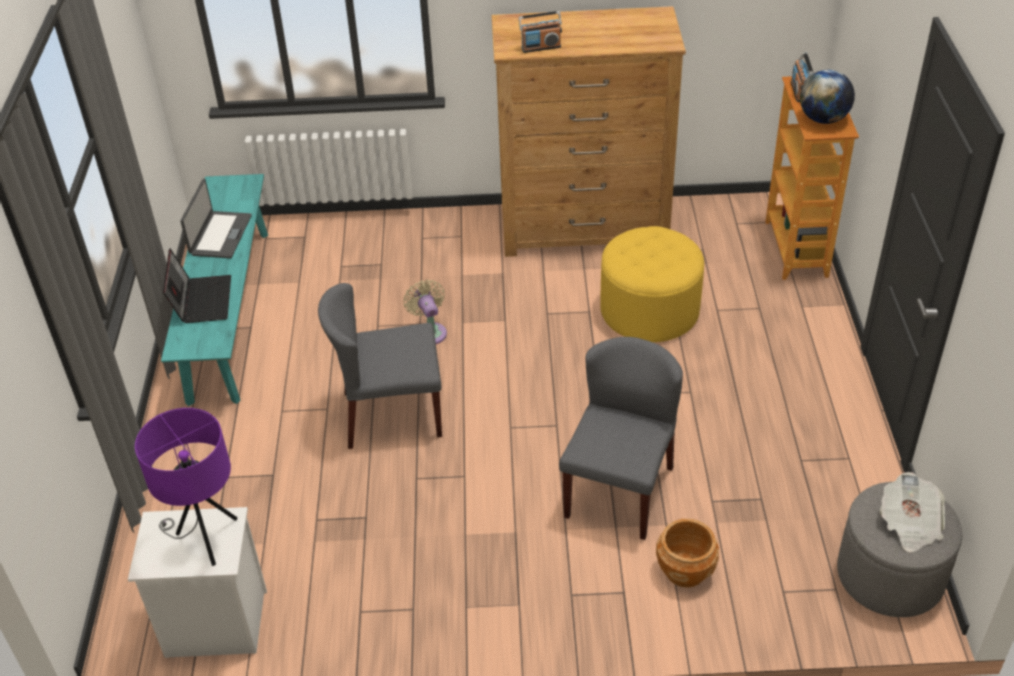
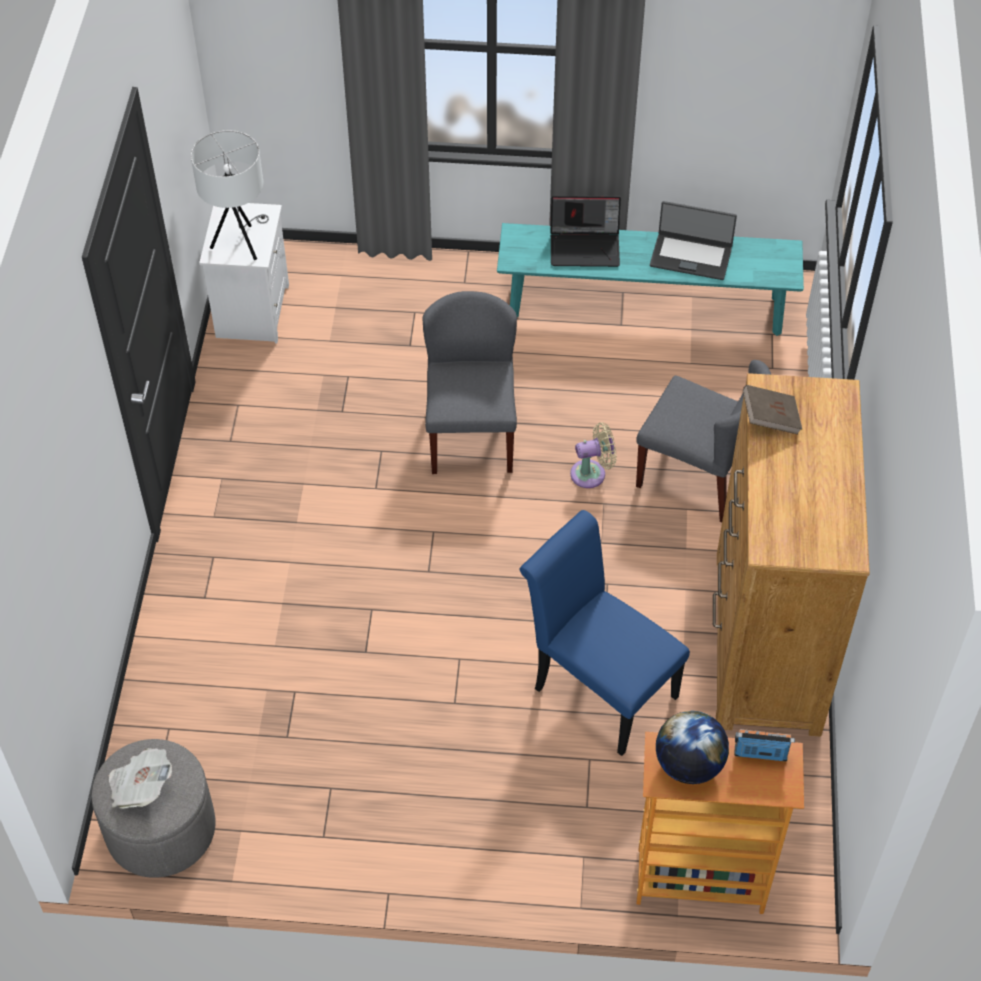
camera: 95 degrees right, 10 degrees up
(206, 538) = (241, 243): purple table lamp -> white table lamp
(541, 47) = (770, 418): radio -> brown book
(619, 491) = (327, 613): grey chair -> grey chair (697, 476)
(649, 310) = (598, 687): yellow ottoman -> blue chair
(685, 570) = (215, 651): brown planter -> none

